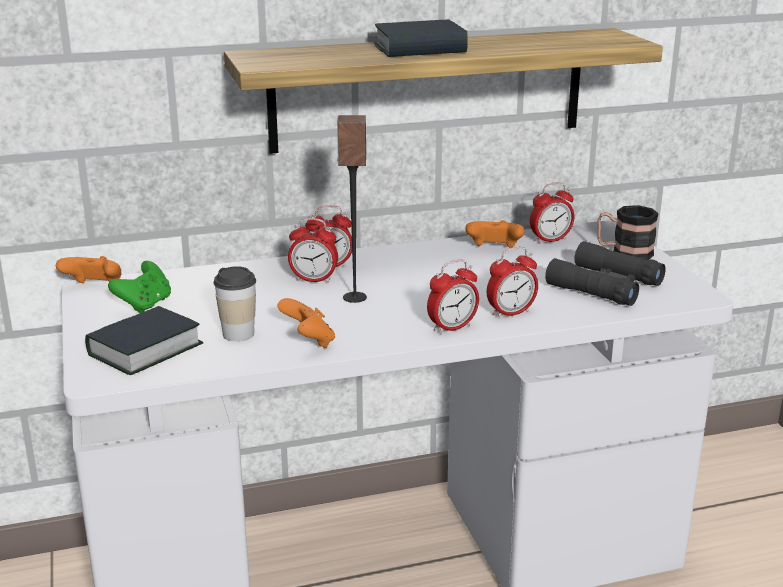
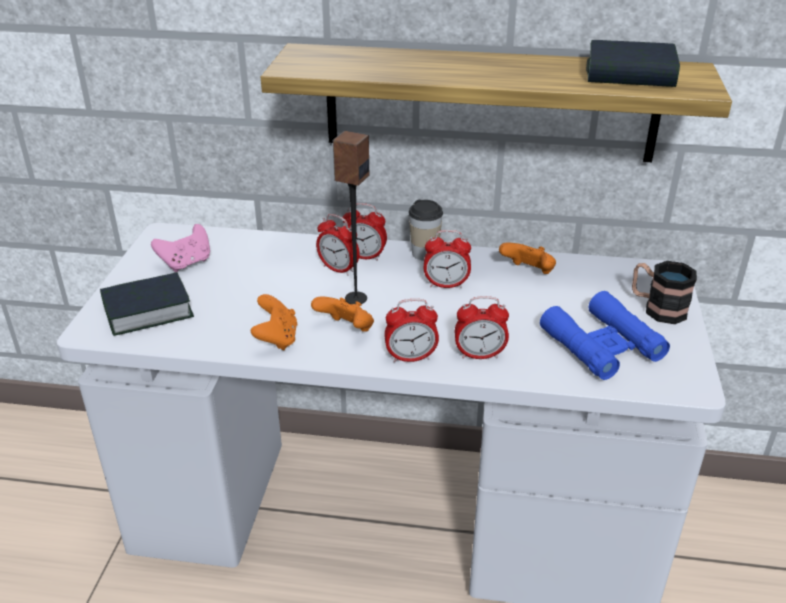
camera: 25 degrees right, 10 degrees up
(95, 288) = (166, 235): orange game controller -> orange game controller (346, 329)
(145, 305) = (186, 263): green game controller -> pink game controller
(238, 334) = (229, 314): cup -> cup (424, 253)
(420, 49) = (461, 67): book -> book (630, 74)
(550, 240) = (594, 274): alarm clock -> alarm clock (446, 285)
(604, 285) = (602, 345): black binoculars -> blue binoculars

